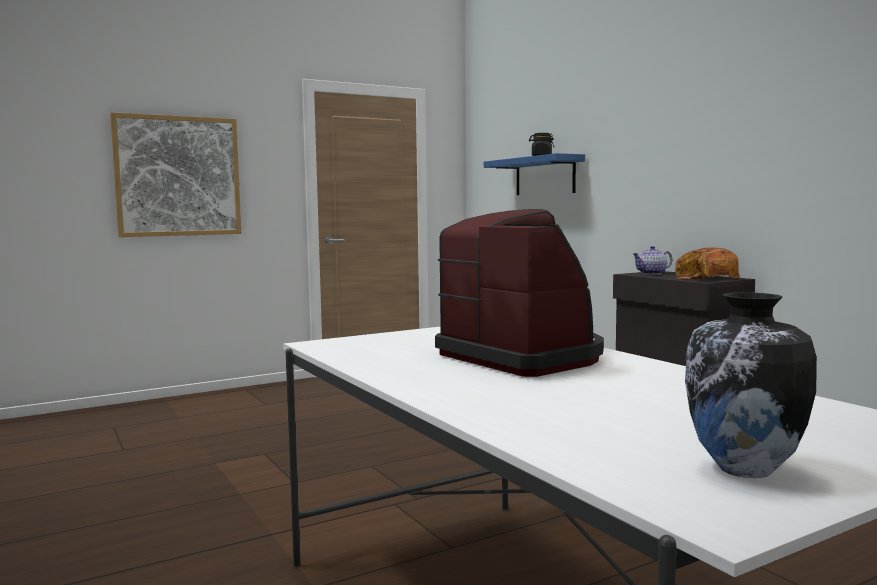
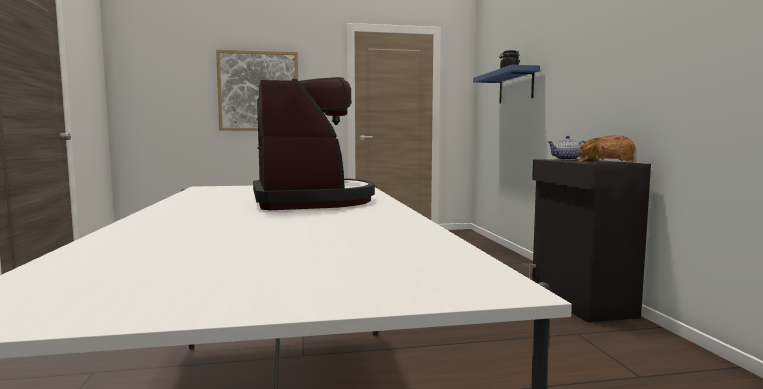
camera: 20 degrees right, 0 degrees up
(745, 469) = (170, 282): vase -> none

